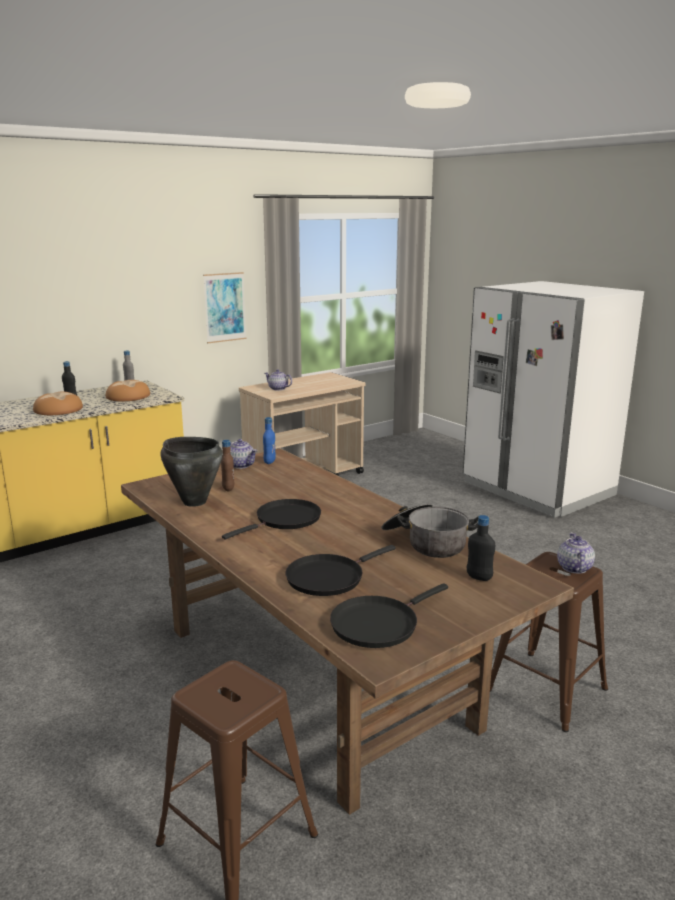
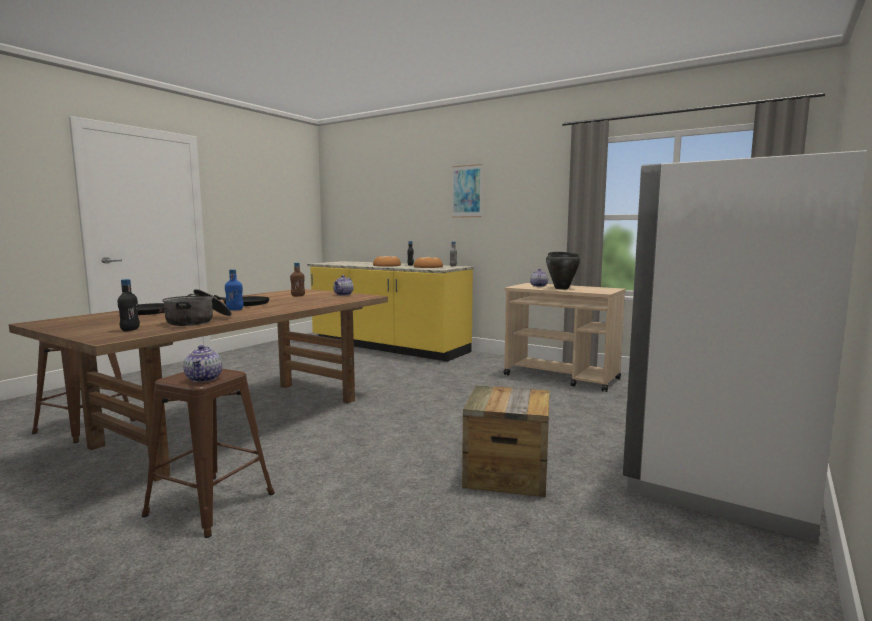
camera: 70 degrees right, 10 degrees down
(194, 501) = (273, 295): black cooking pot -> black cooking pot (561, 288)
(225, 307) = (539, 219): picture -> picture (466, 191)
(269, 462) = (354, 296): blue bottle -> blue bottle (235, 310)
(378, 624) = (79, 320): black frying pan -> none
(516, 548) = (507, 473): none -> crate
(573, 567) = (204, 379): teapot -> teapot turned 90 degrees clockwise

